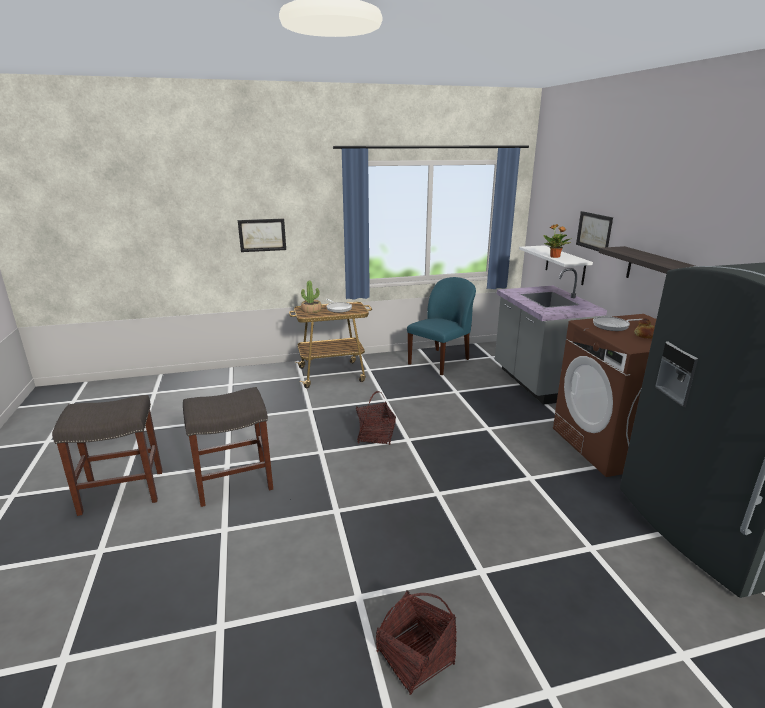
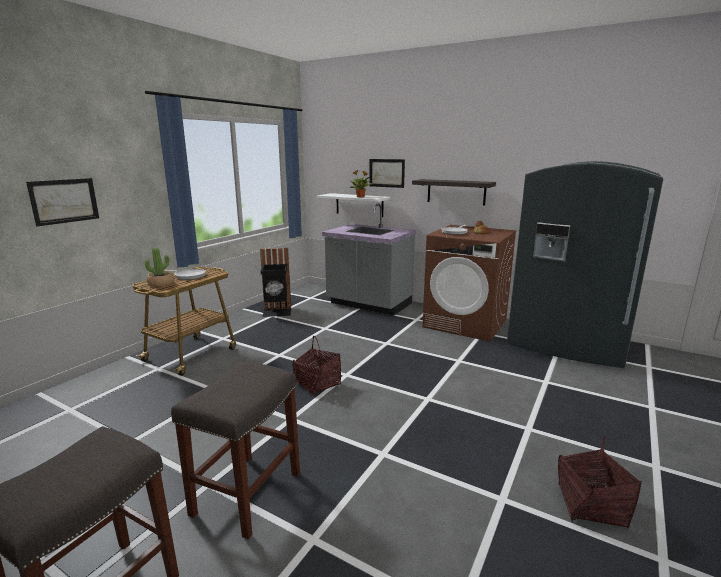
camera: 45 degrees left, 5 degrees down
(440, 361) = (277, 312): blue chair -> black trash can

